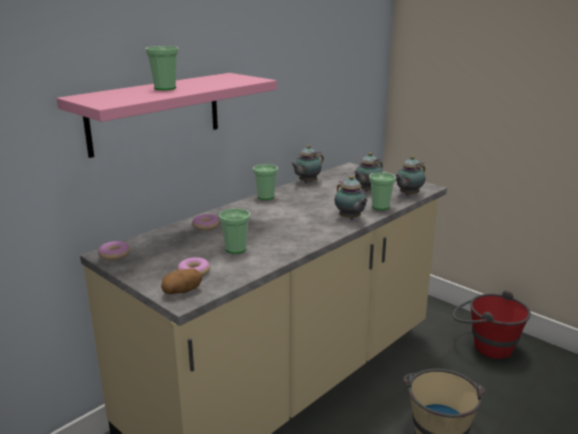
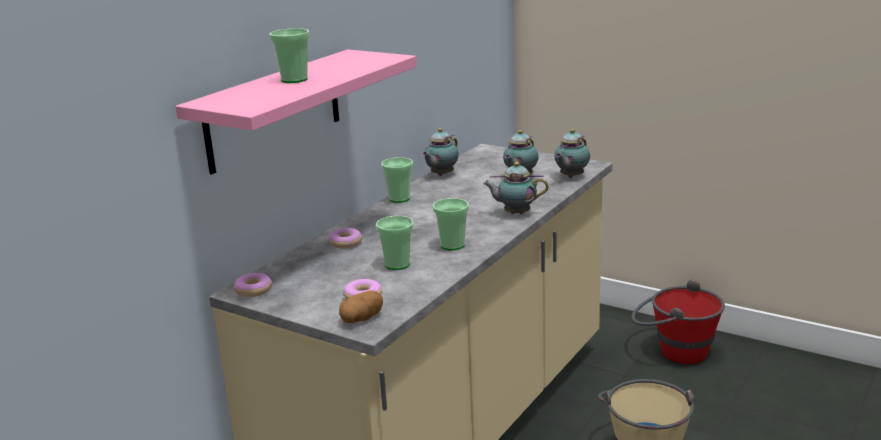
camera: 10 degrees left, 0 degrees up
(350, 219) = (515, 213): teapot -> teapot turned 135 degrees clockwise
(380, 206) = (544, 194): cup -> cup (452, 245)

